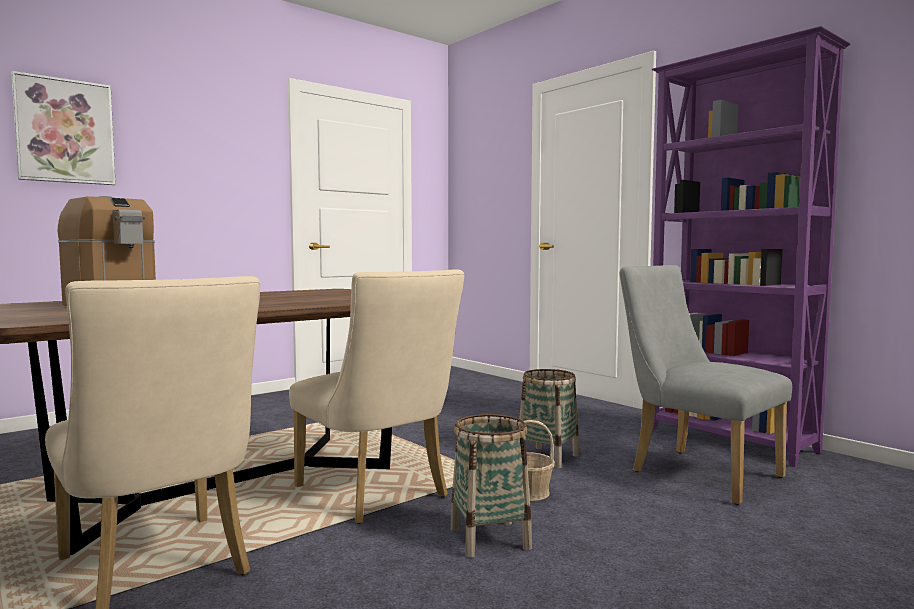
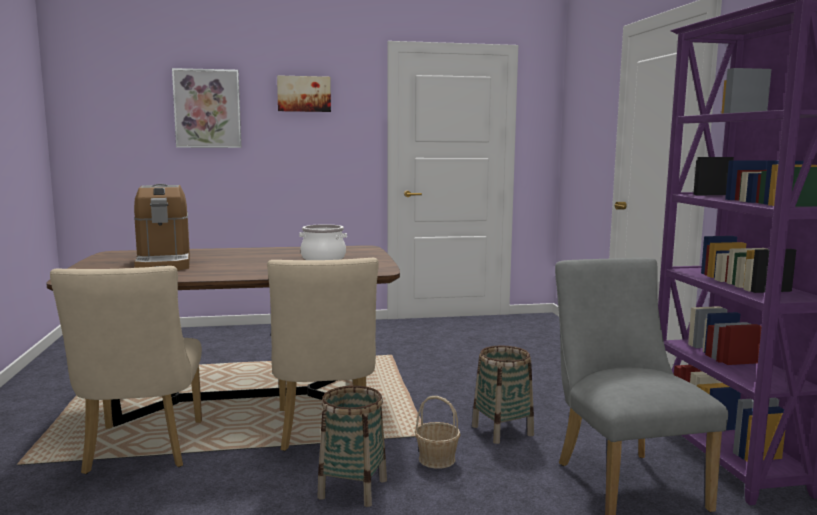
camera: 30 degrees right, 5 degrees up
(195, 125) = (304, 94): none -> picture
(321, 295) = (323, 258): none -> cooking pot

